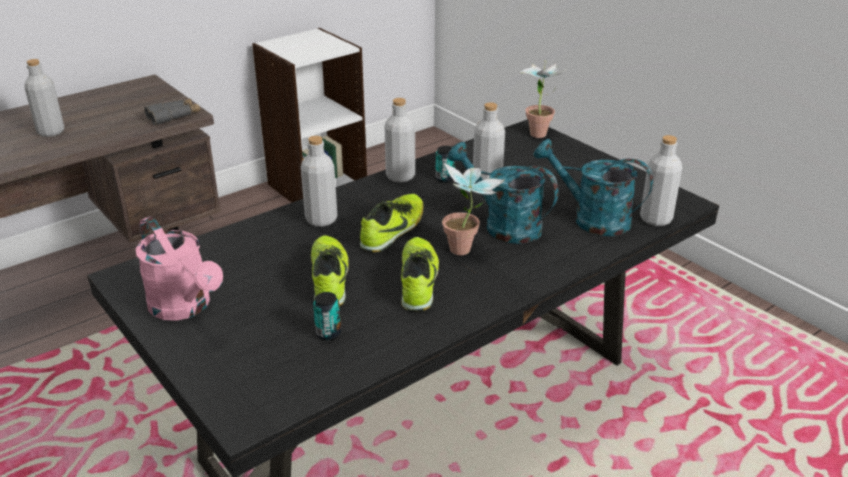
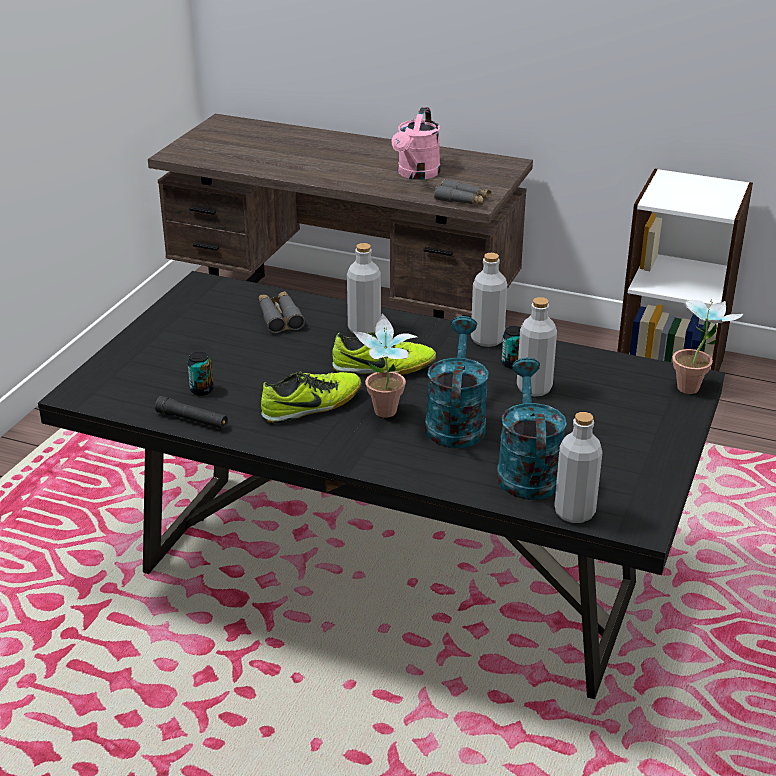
camera: 60 degrees right, 0 degrees up
(51, 132) = (372, 169): grey bottle -> none
(185, 307) = (184, 322): pink watering can -> pink watering can (416, 174)
(249, 253) = (280, 318): none -> grey binoculars
(329, 279) = (276, 365): shoe -> none
(376, 353) = (192, 420): none -> black flashlight

